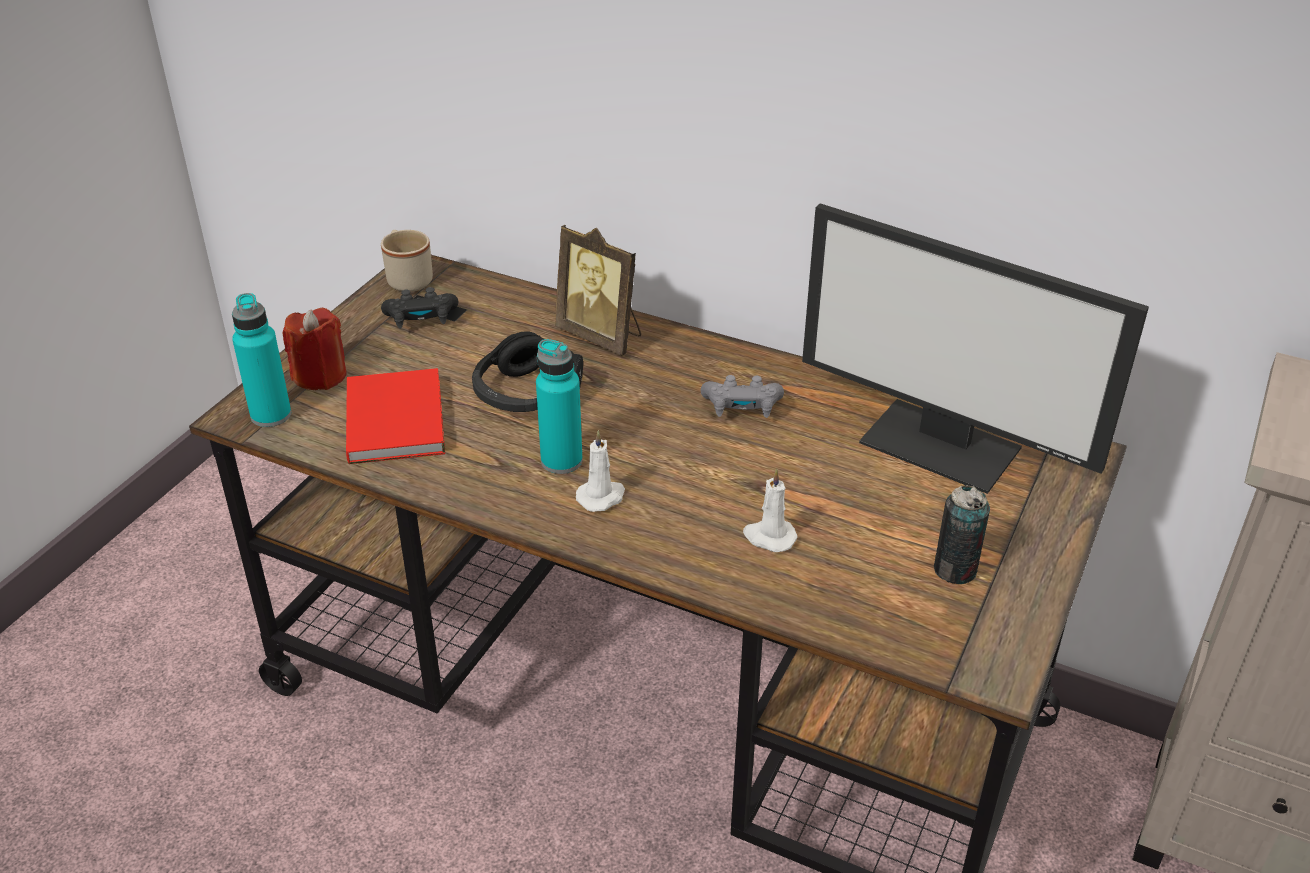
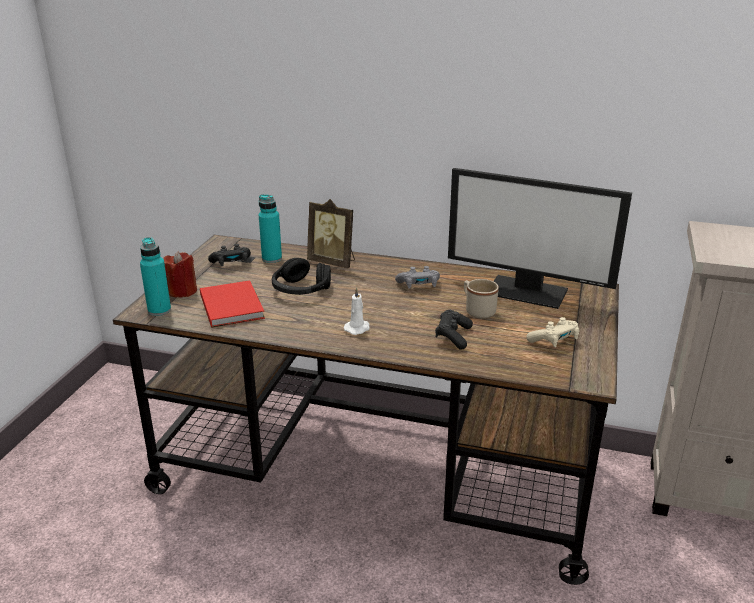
camera: 10 degrees left, 10 degrees down
(408, 278) = (218, 246): beige mug -> beige mug (477, 310)
(561, 461) = (330, 315): turquoise bottle -> turquoise bottle (272, 259)
(769, 537) = (453, 336): white candle -> black game controller
(955, 570) = (554, 341): can -> beige game controller

